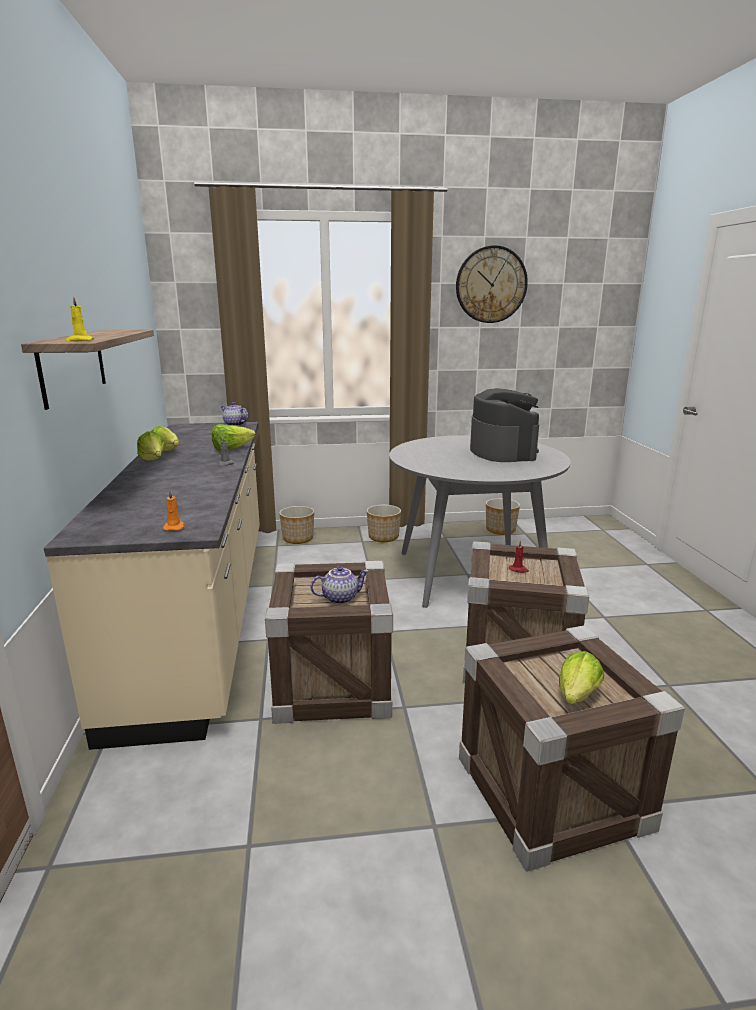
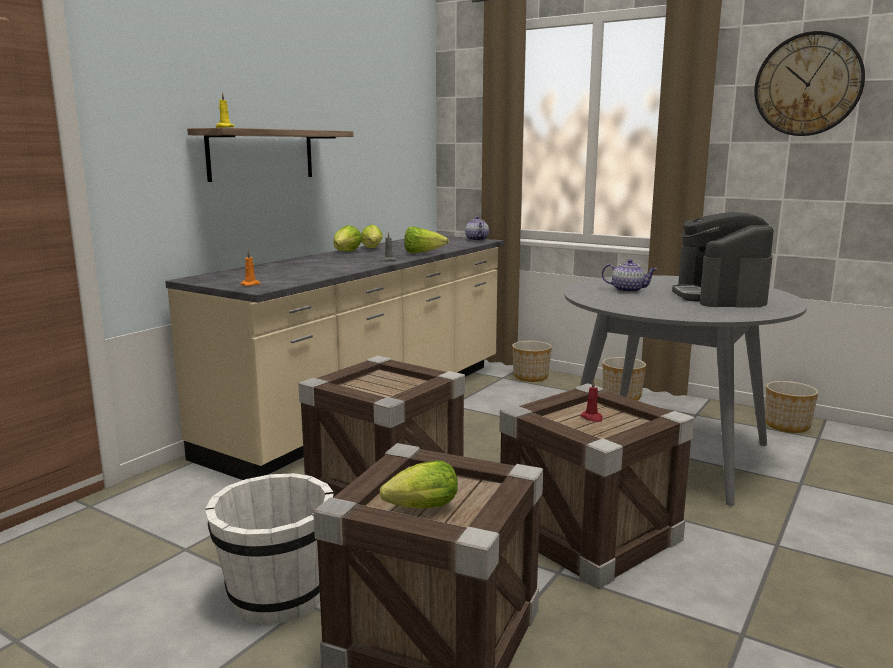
camera: 40 degrees right, 5 degrees down
(340, 598) = (383, 390): teapot -> teapot (628, 290)
(402, 835) = (277, 596): none -> white bucket
(502, 451) = (719, 296): coffee machine -> coffee machine turned 150 degrees clockwise

